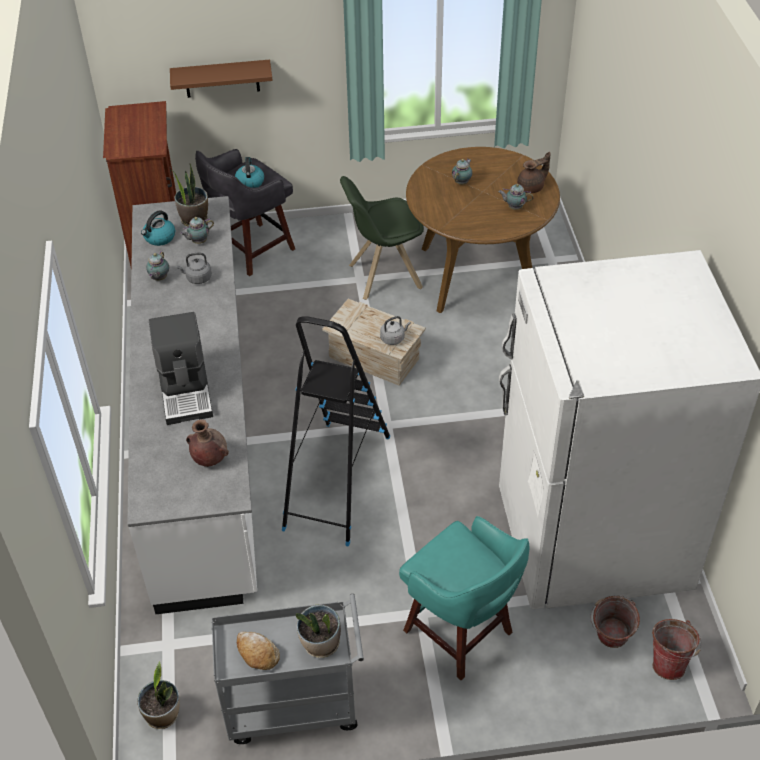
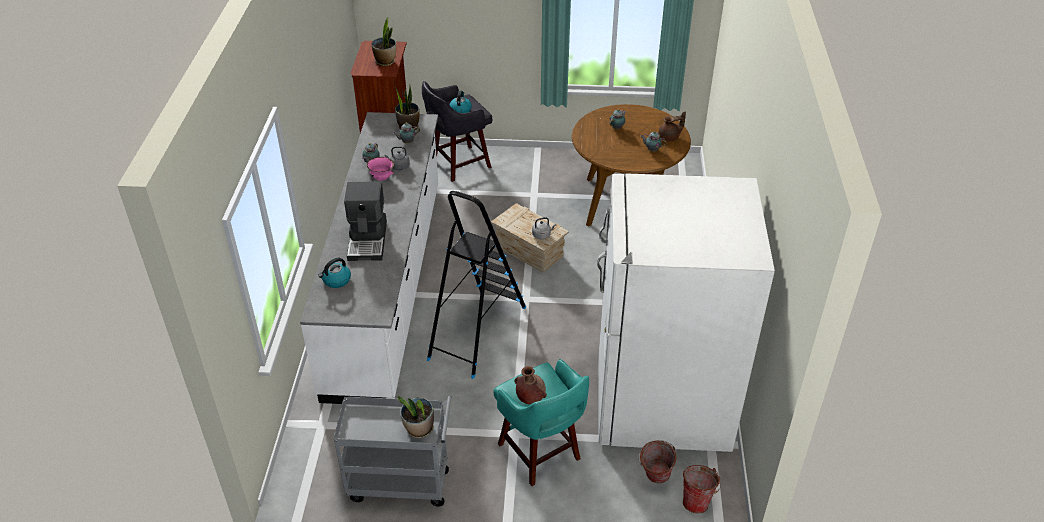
camera: 10 degrees right, 5 degrees down
(159, 238) = (379, 136): kettle -> kettle (336, 280)
(163, 715) = (305, 472): potted plant -> potted plant (385, 62)
(179, 299) = (381, 178): none -> pink bowl
(209, 458) = (371, 287): brown vase -> brown vase (530, 398)
(222, 78) = (449, 30): brown shelf -> none
(257, 653) = (371, 427): bread -> none
(384, 276) = (553, 195): green chair -> none

